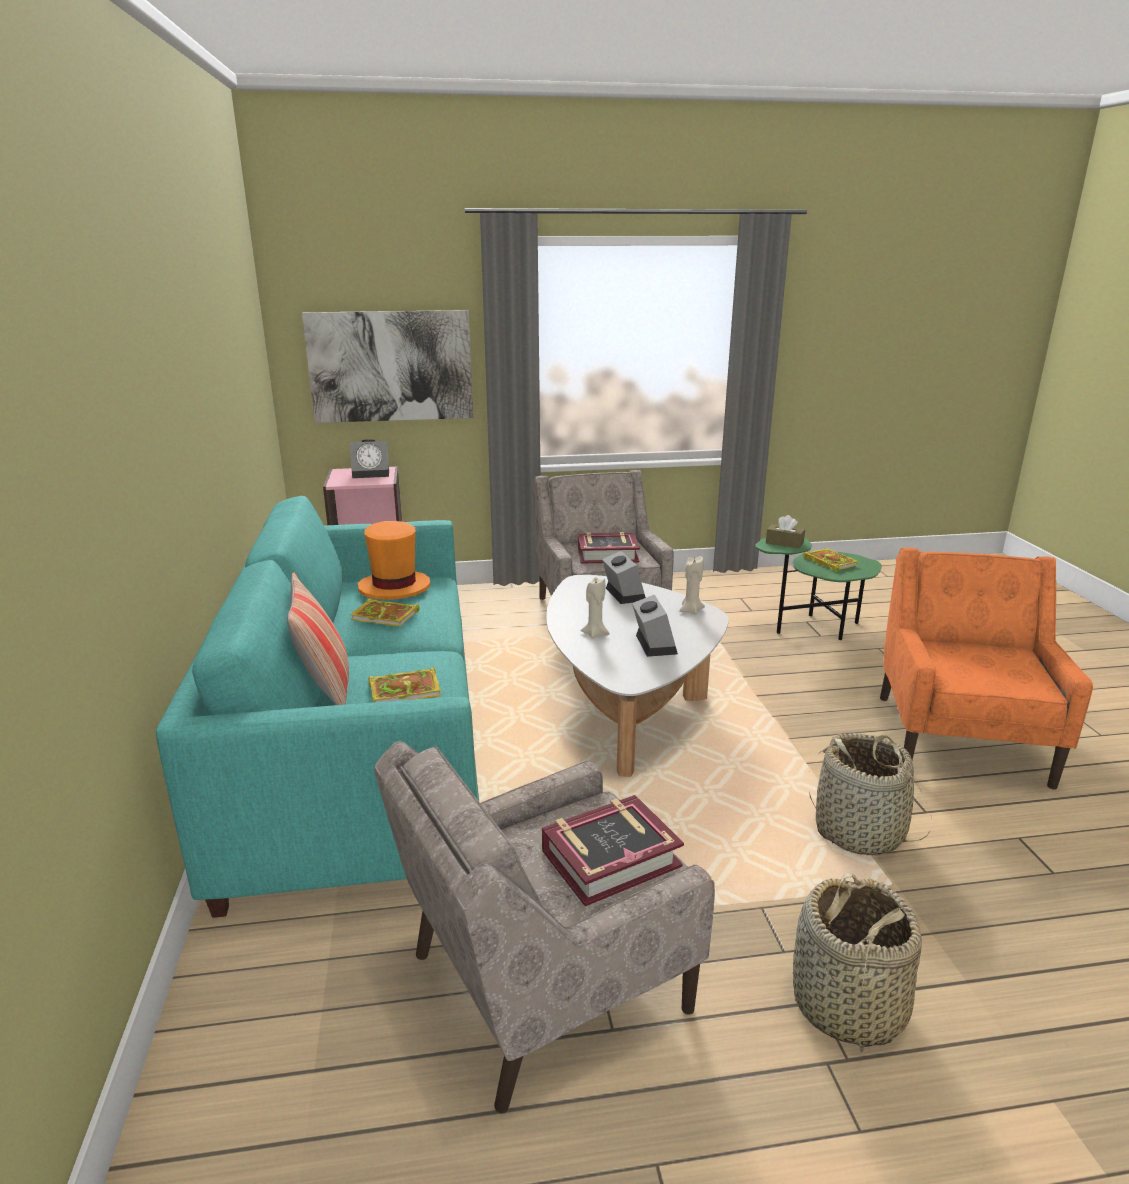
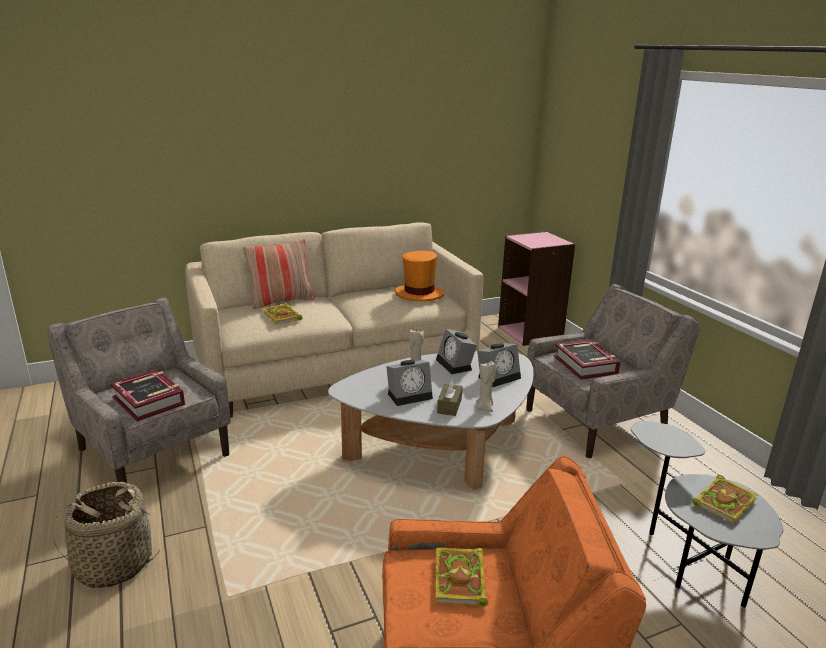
camera: 75 degrees right, 0 degrees up
(361, 758) = (337, 367): turquoise sofa -> beige sofa
(372, 473) = (547, 241): alarm clock -> alarm clock (456, 365)
(386, 616) = (376, 299): book -> book (461, 580)
(390, 366) = (587, 167): picture -> none
(784, 543) = (668, 438): brown tissue box -> brown tissue box (449, 406)
(813, 628) = (688, 563): green side table -> grey side table
(859, 832) = (294, 581): basket -> none

